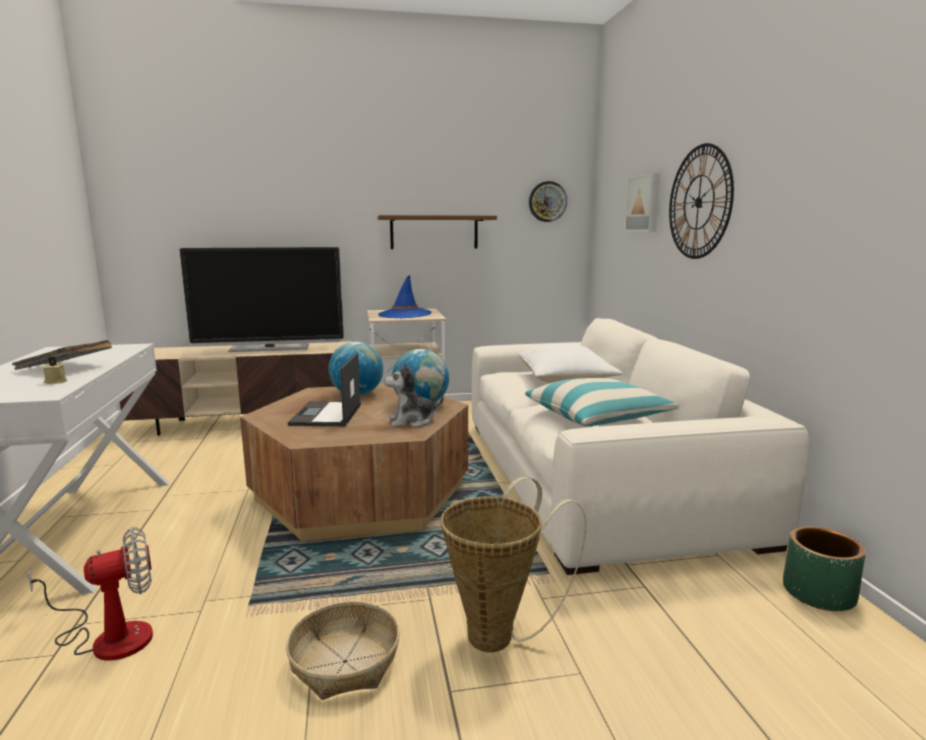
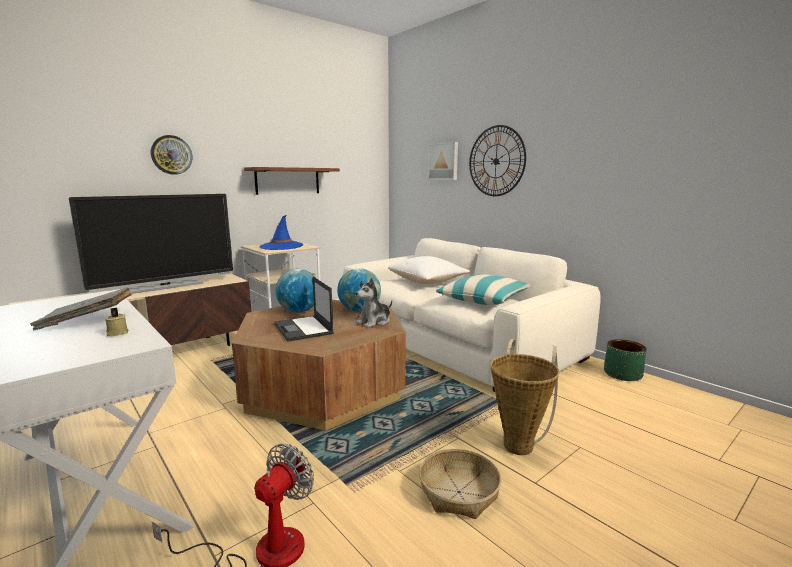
camera: 30 degrees left, 0 degrees up
(547, 201) = (362, 158): wall clock -> wall clock (171, 155)

